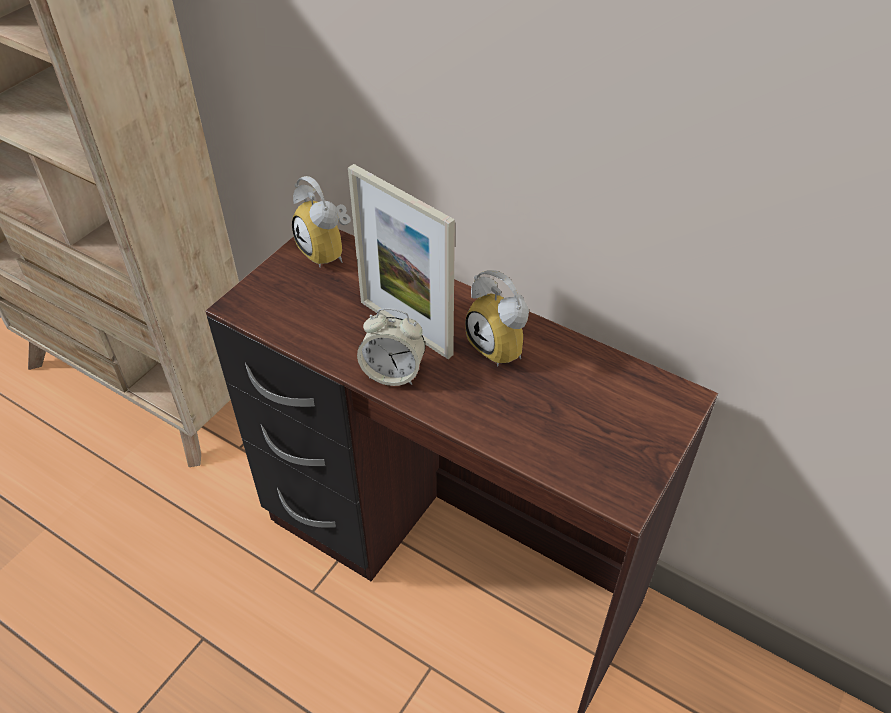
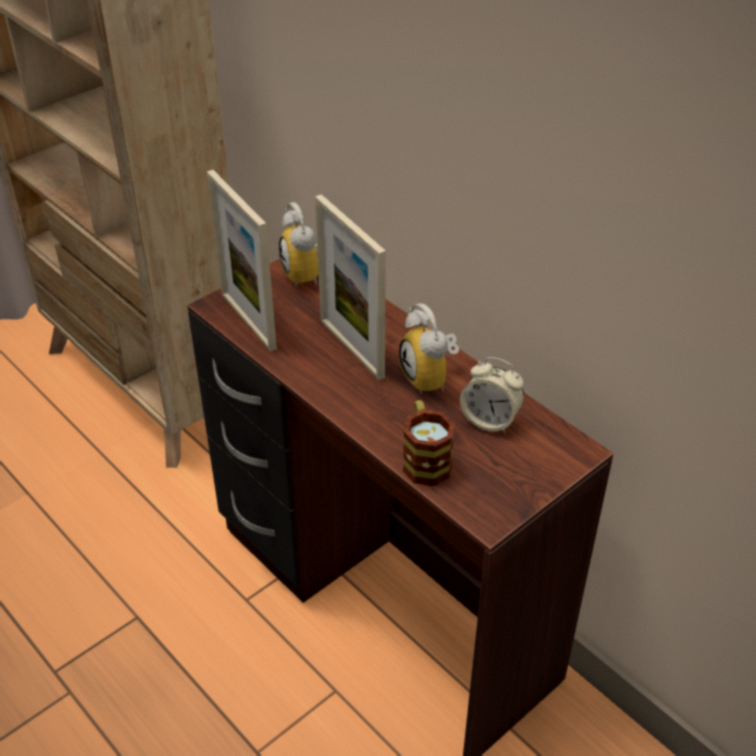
camera: 15 degrees right, 5 degrees down
(281, 317) = (248, 321): none -> picture frame
(393, 373) = (327, 382): alarm clock -> alarm clock (490, 420)
(530, 441) = (424, 459): none -> mug

